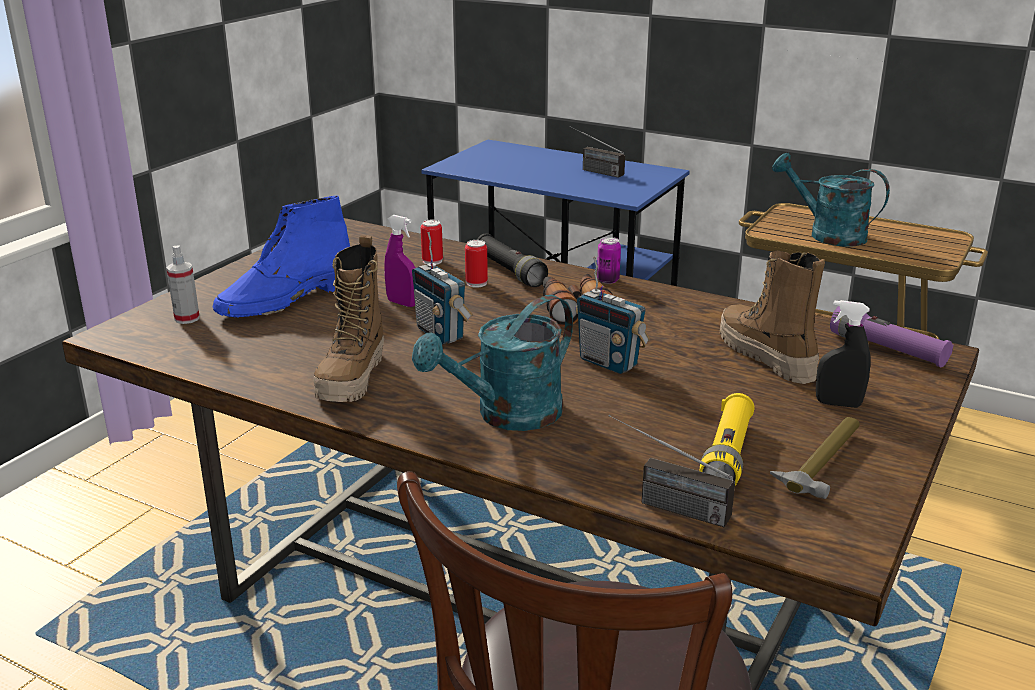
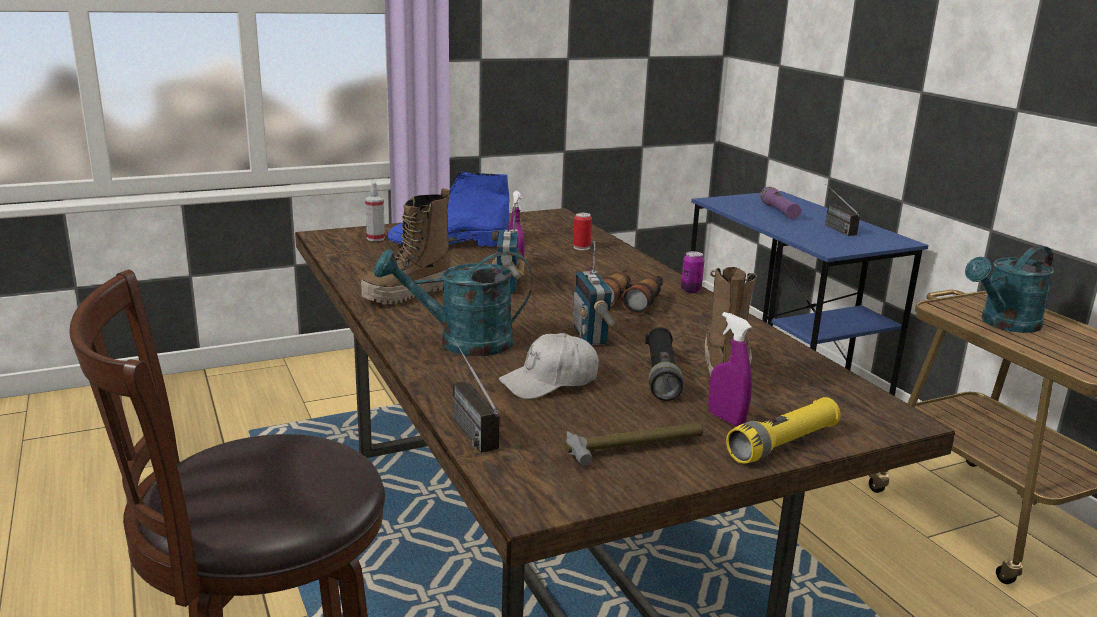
camera: 35 degrees right, 5 degrees down
(476, 283) = (587, 267): can -> none
(509, 271) = (625, 267): black flashlight -> black flashlight (661, 376)
(655, 426) = (550, 382): none -> white cap
(727, 456) = (567, 416): yellow flashlight -> yellow flashlight (783, 444)
(827, 234) = (1004, 324): turquoise watering can -> turquoise watering can turned 105 degrees counterclockwise
(838, 404) = (726, 419): black spray bottle -> purple spray bottle
(887, 350) = (850, 402): purple flashlight -> purple flashlight (779, 211)

